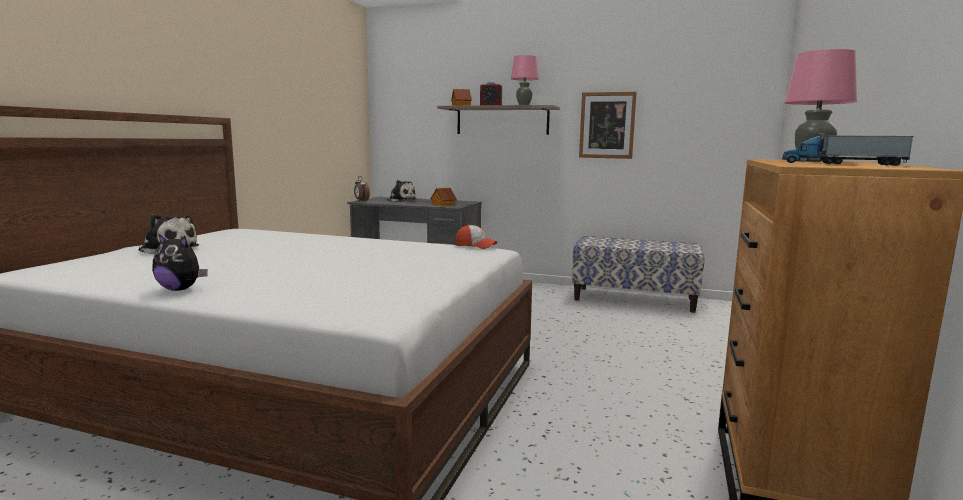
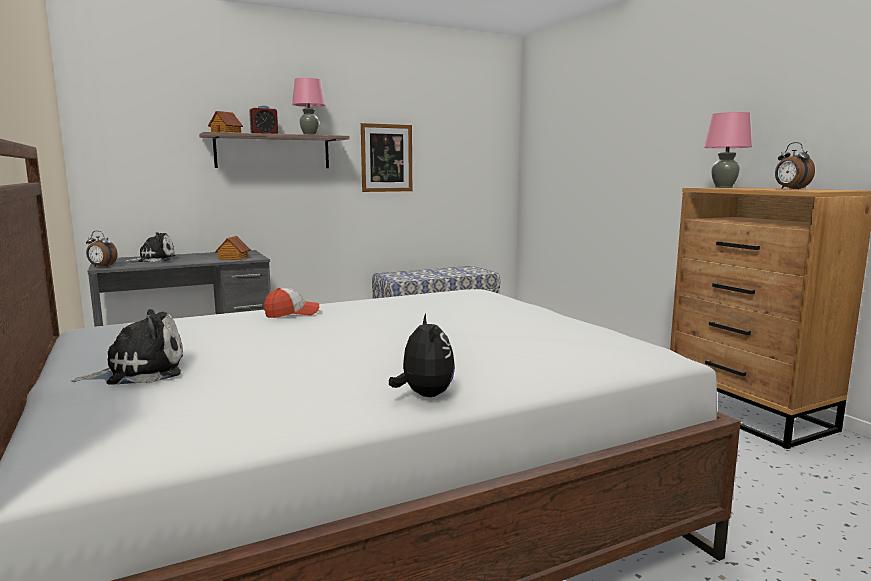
camera: 45 degrees left, 0 degrees up
(180, 289) = (424, 395): plush toy -> plush toy turned 75 degrees counterclockwise
(476, 246) = (452, 290): cap -> cap (292, 313)
(841, 164) = (790, 189): toy truck -> alarm clock

